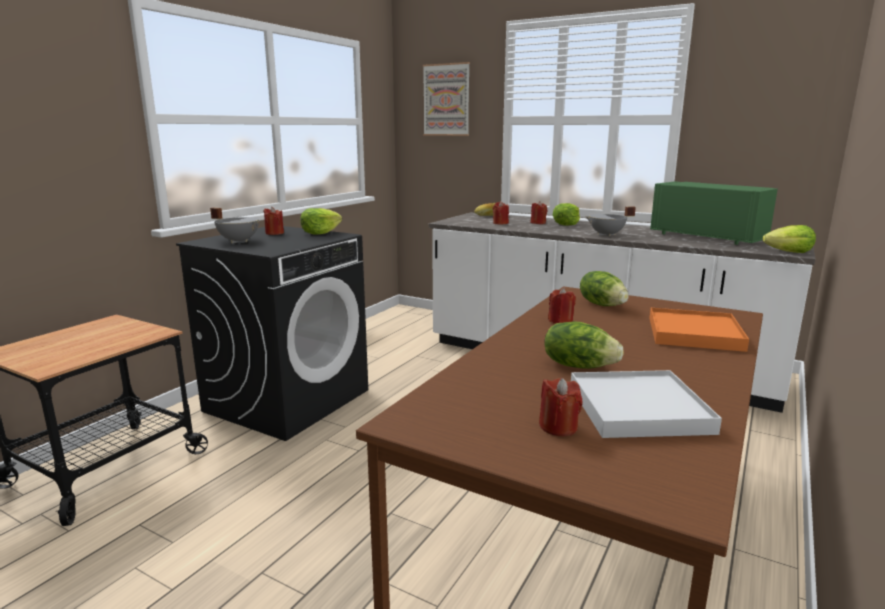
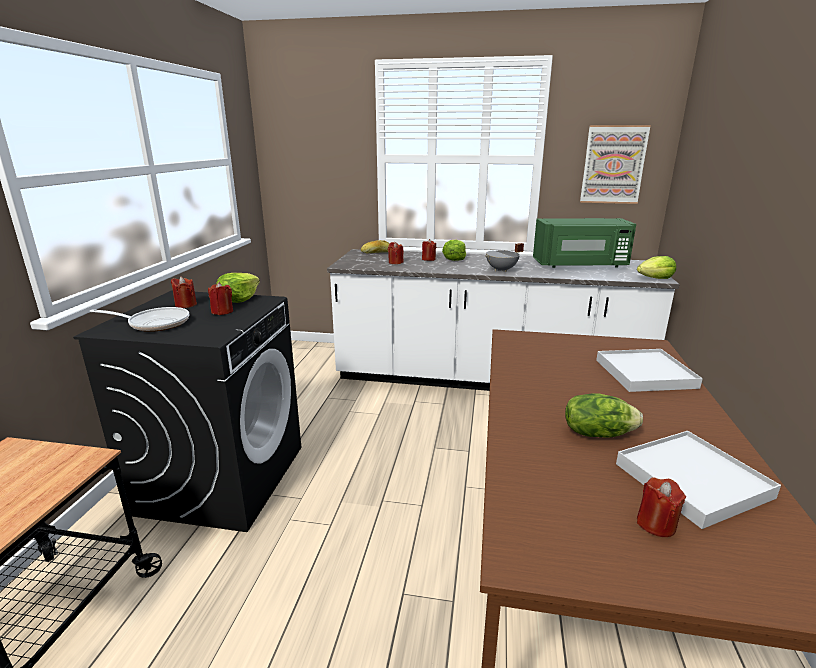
camera: 20 degrees left, 5 degrees up
(239, 241) = (155, 323): grey cooking pot -> frying pan
(446, 100) = (315, 137): picture -> picture (613, 165)
(560, 321) = (531, 376): red candle -> red candle (222, 311)
(602, 304) = (545, 348): lettuce -> none
(694, 333) = (645, 373): orange tray -> white tray
(708, 237) = (580, 265): green microwave -> green microwave turned 150 degrees clockwise

